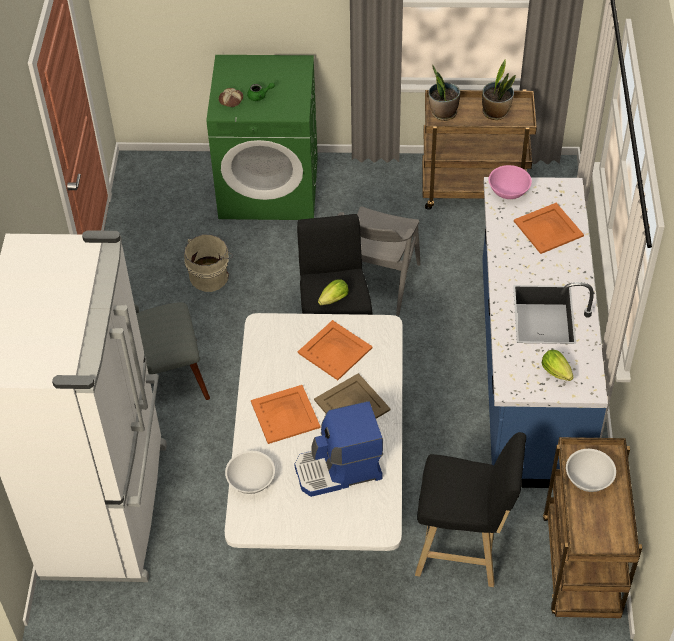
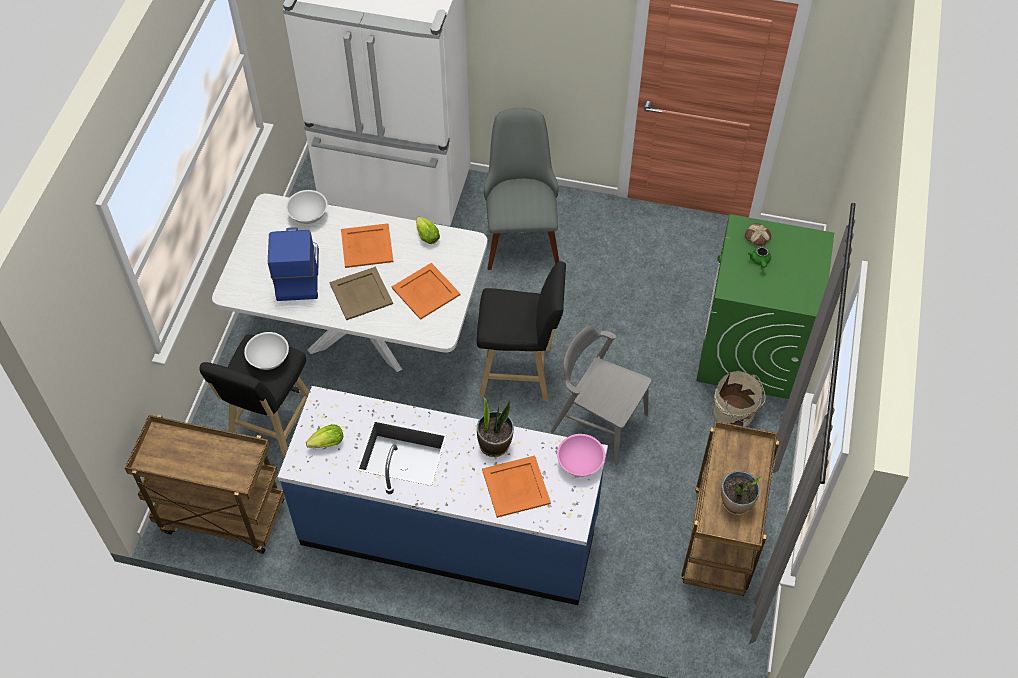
camera: 100 degrees right, 5 degrees up
(210, 276) = (635, 286): beige bucket -> beige bucket (735, 413)
(332, 301) = (497, 308): lettuce -> lettuce (426, 235)
(443, 113) = (743, 449): potted plant -> potted plant (495, 444)
(589, 479) = (221, 458): white bowl -> white bowl (268, 359)

